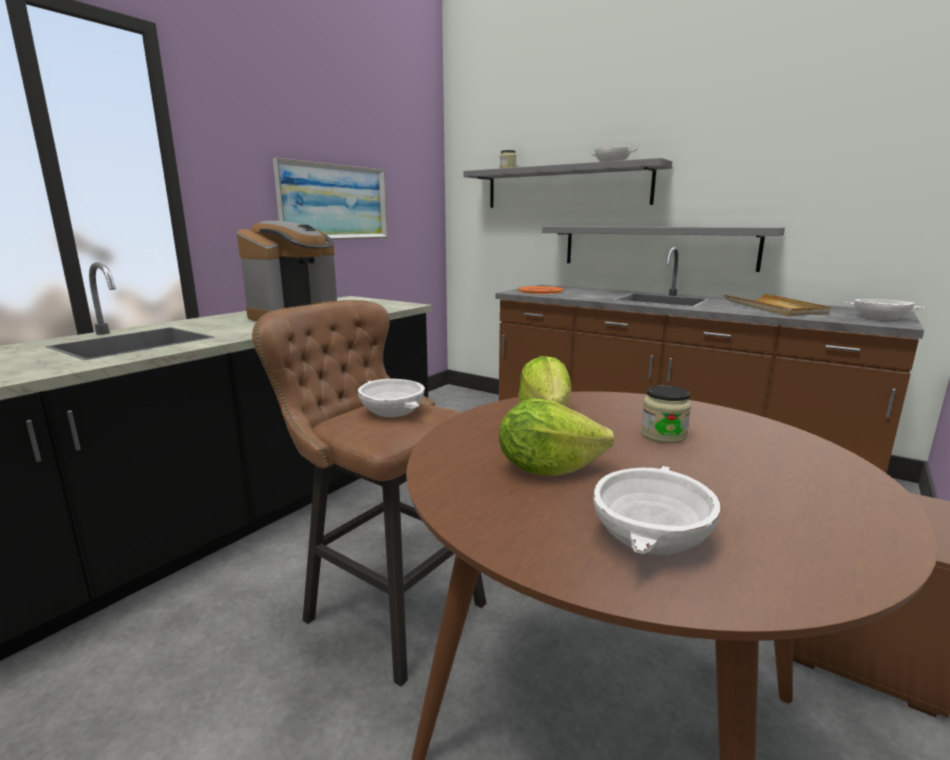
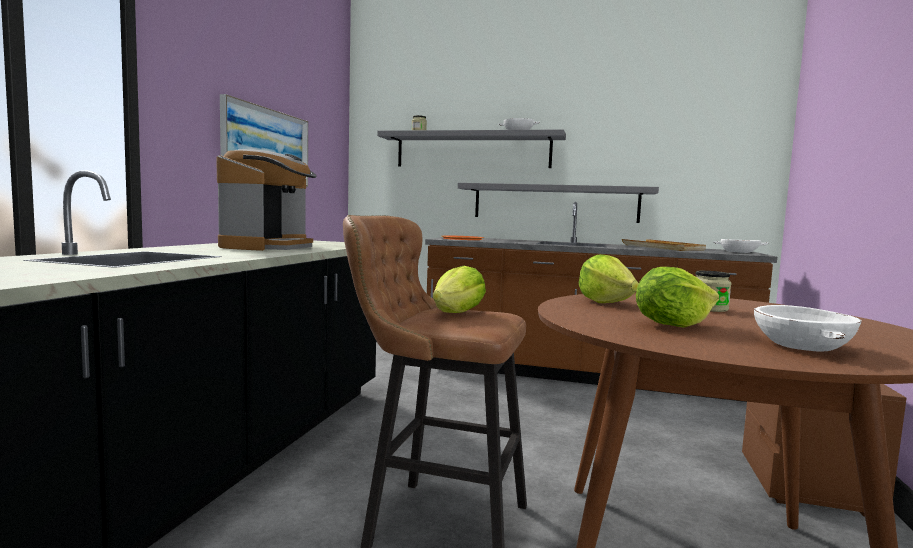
camera: 20 degrees left, 10 degrees down
(393, 411) = (458, 313): white bowl -> lettuce

